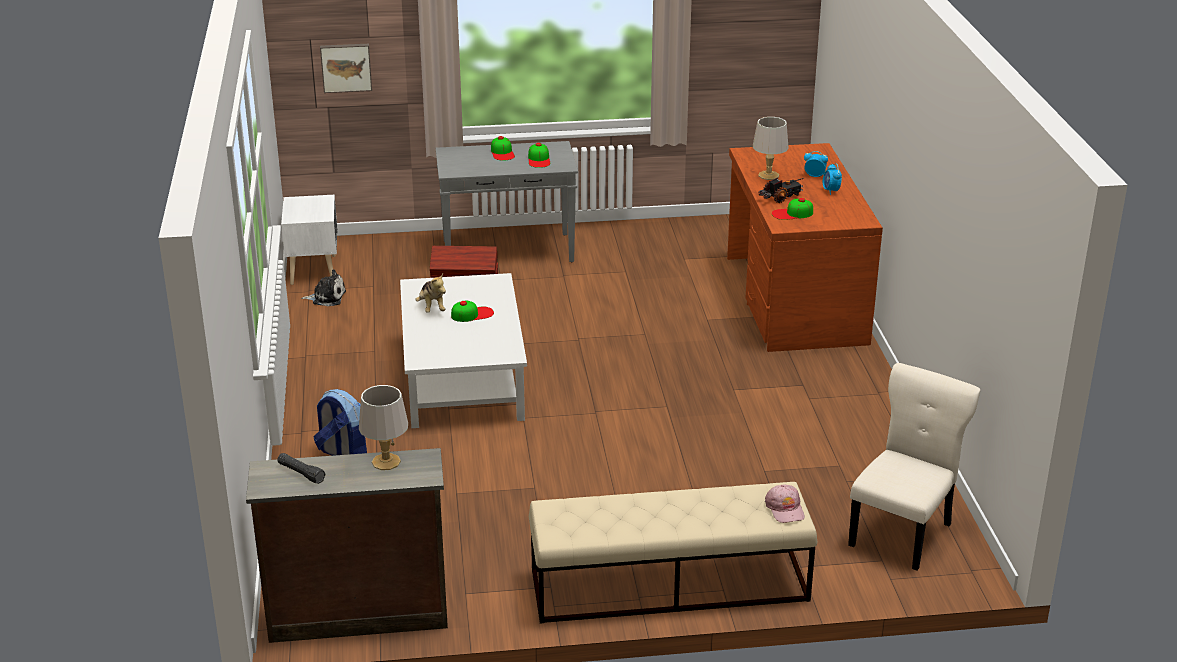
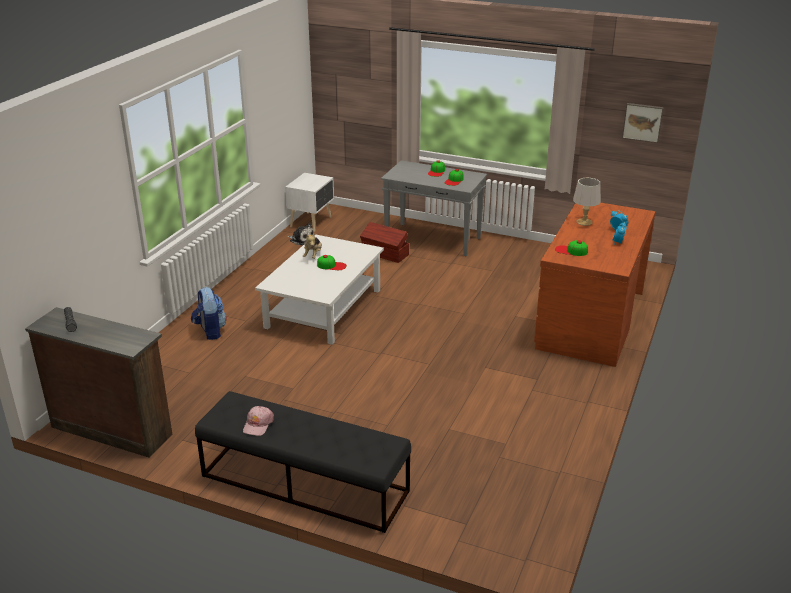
camera: 30 degrees right, 0 degrees up
(346, 67) = (355, 96): picture -> picture (642, 122)
(386, 461) = (121, 331): grey table lamp -> none
(668, 585) = (304, 483): beige bench -> black bench
(781, 197) = (576, 238): toy truck -> none
(785, 509) = (378, 456): pink cap -> pink cap (258, 424)
(903, 533) = (502, 509): beige chair -> none

